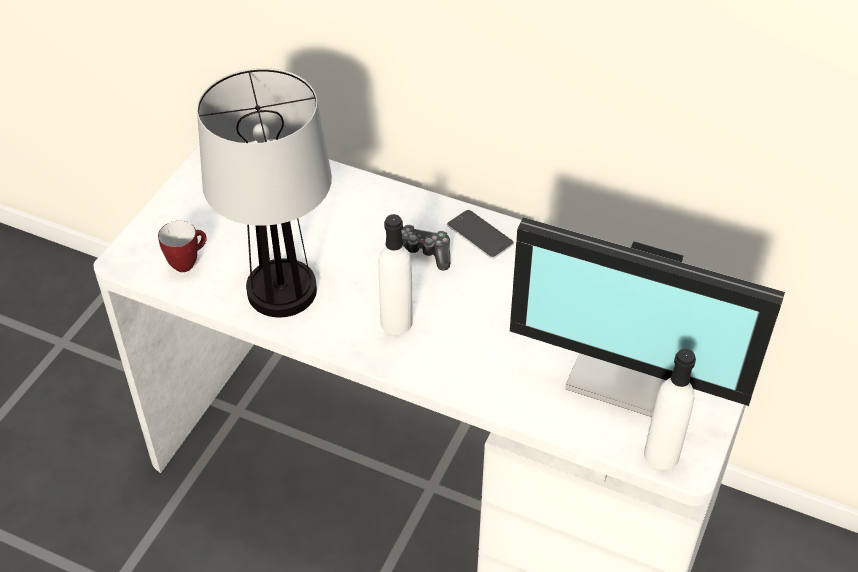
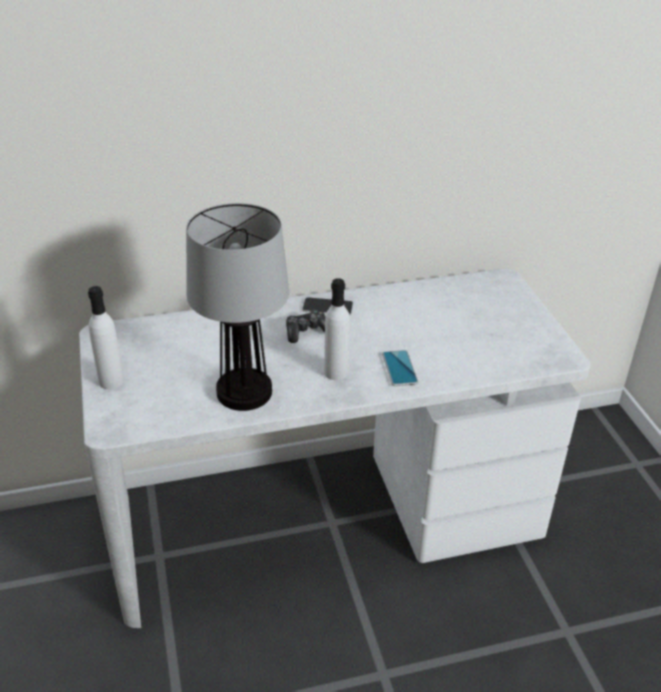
camera: 40 degrees left, 10 degrees down
(188, 262) = (158, 408): mug -> none
(469, 358) = (399, 368): none -> phone
(634, 371) = (489, 330): monitor -> none
(661, 455) = (550, 360): white bottle -> white bottle (111, 381)

